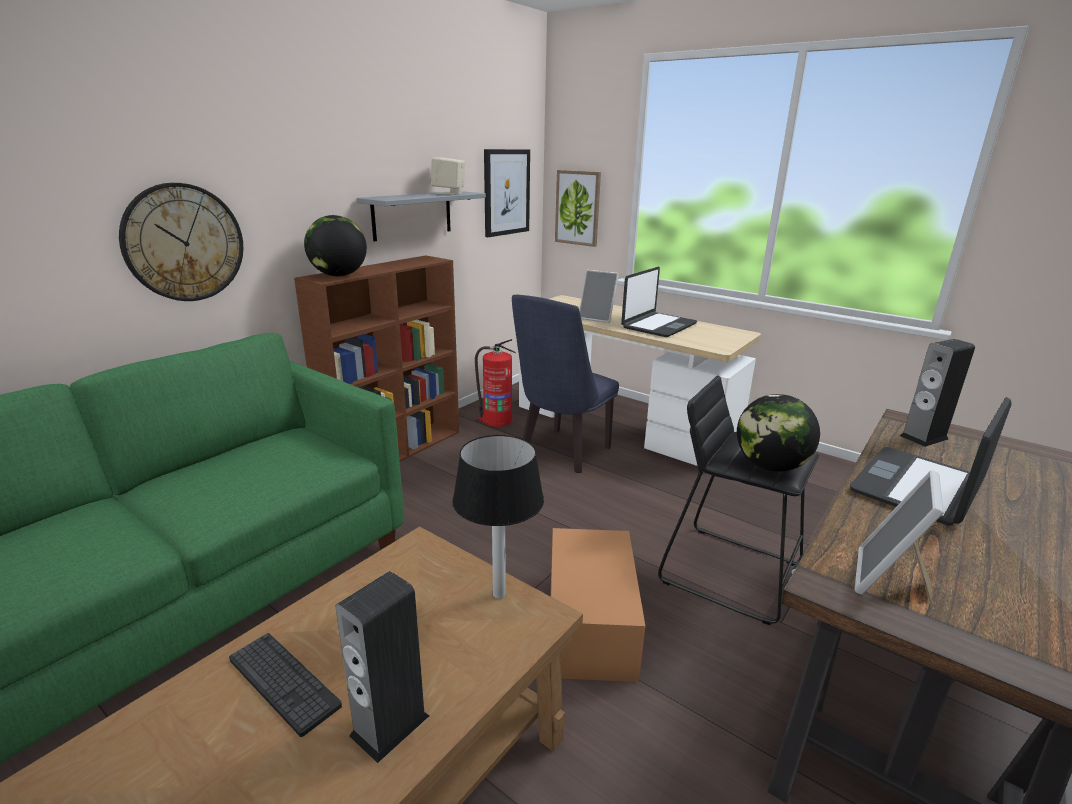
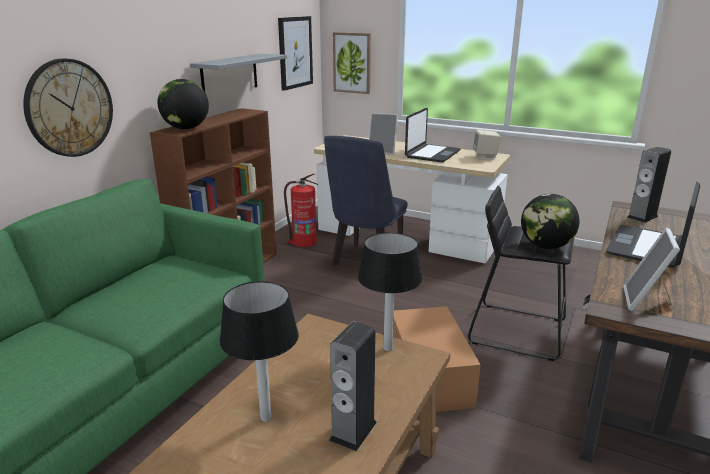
camera: 10 degrees left, 0 degrees up
(283, 682) = (265, 418): keyboard -> table lamp
(449, 193) = (258, 56): beige speaker -> beige speaker (485, 157)

